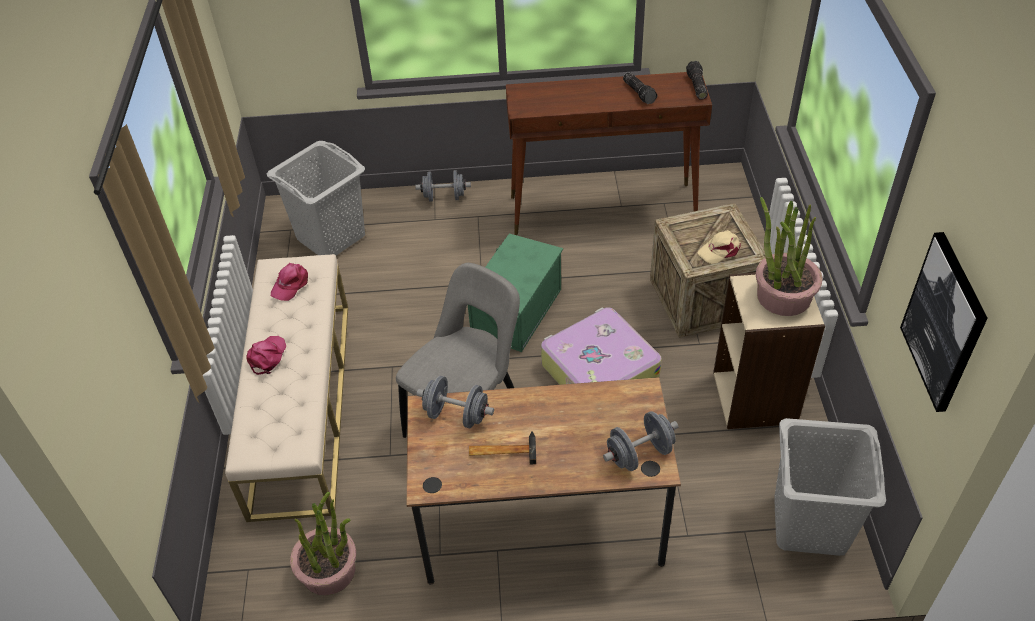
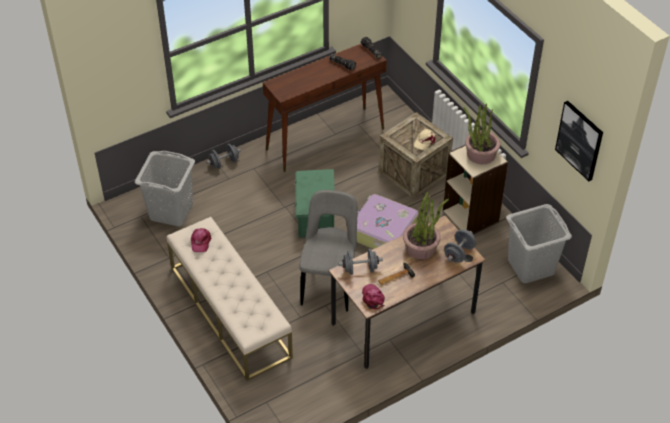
camera: 30 degrees left, 0 degrees up
(267, 357) = (220, 284): pink cap -> pink cap (373, 297)
(329, 570) = (310, 384): potted plant -> potted plant (421, 247)

